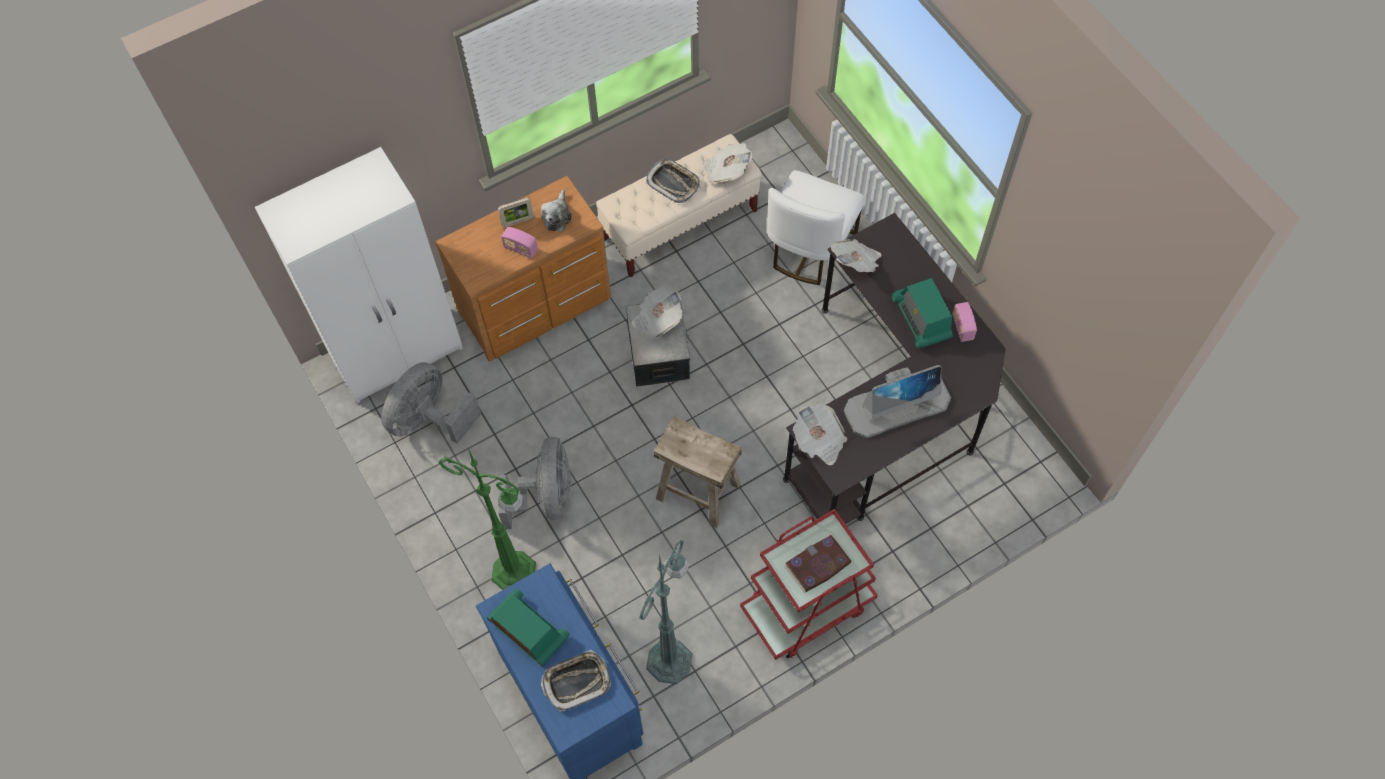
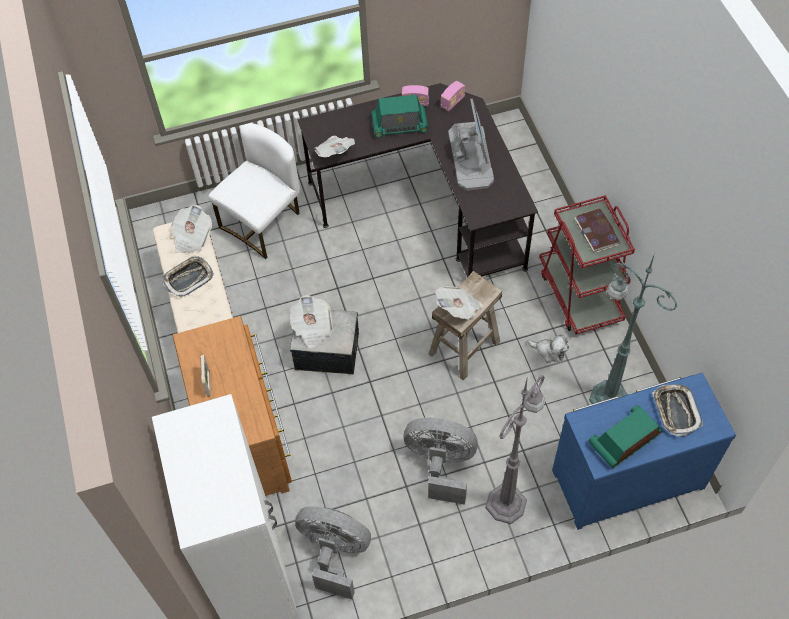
camera: 75 degrees left, 5 degrees down
(430, 419) = (335, 553): grey fan -> grey fan turned 150 degrees clockwise
(516, 573) = (507, 502): green floor lamp -> grey floor lamp
(521, 249) = (239, 385): radio -> radio (452, 102)
(557, 216) = (215, 349): plush toy -> plush toy (549, 351)
(809, 248) = (263, 223): white chair -> white chair turned 90 degrees counterclockwise
(819, 441) = (488, 211): newspaper -> newspaper (459, 309)

